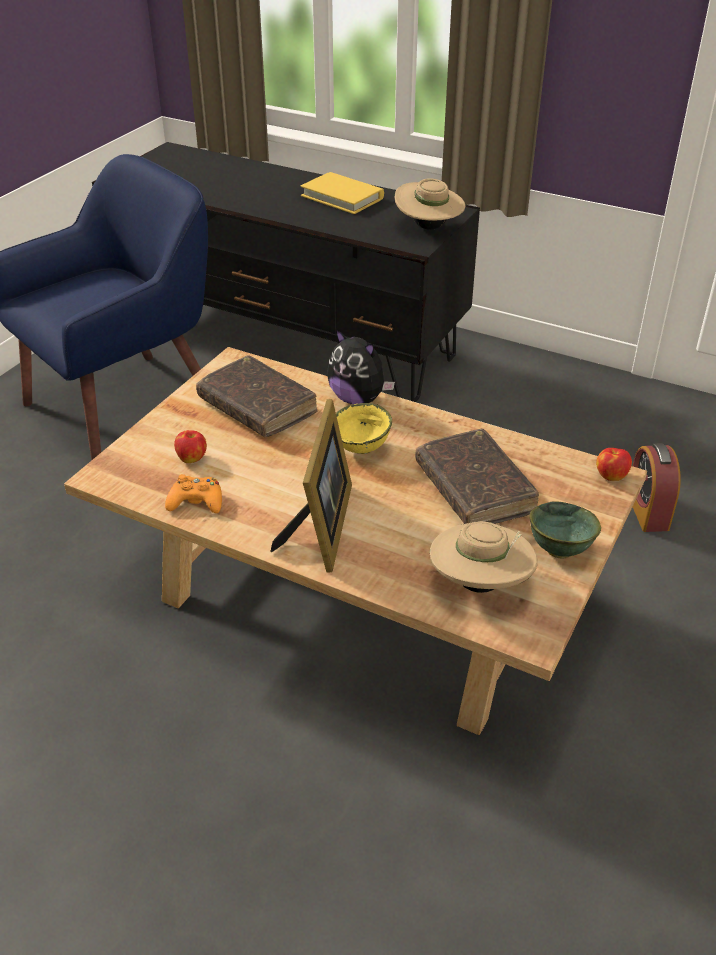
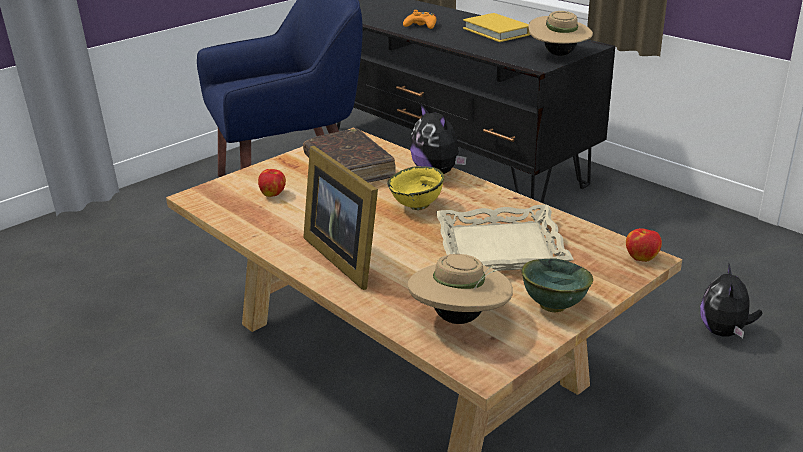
camera: 20 degrees right, 10 degrees down
(196, 501) = (256, 223): orange game controller -> orange game controller (421, 26)
(321, 528) = (345, 255): picture frame -> picture frame turned 120 degrees clockwise
(474, 489) = (500, 248): brown book -> beige tray
(647, 510) = (724, 332): alarm clock -> plush toy

